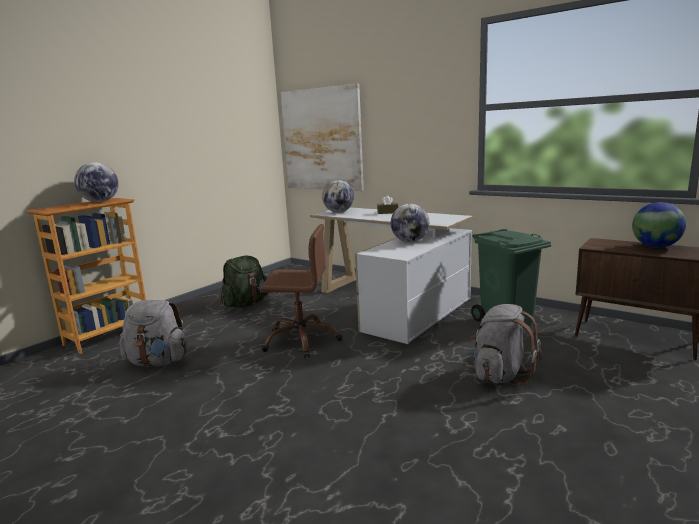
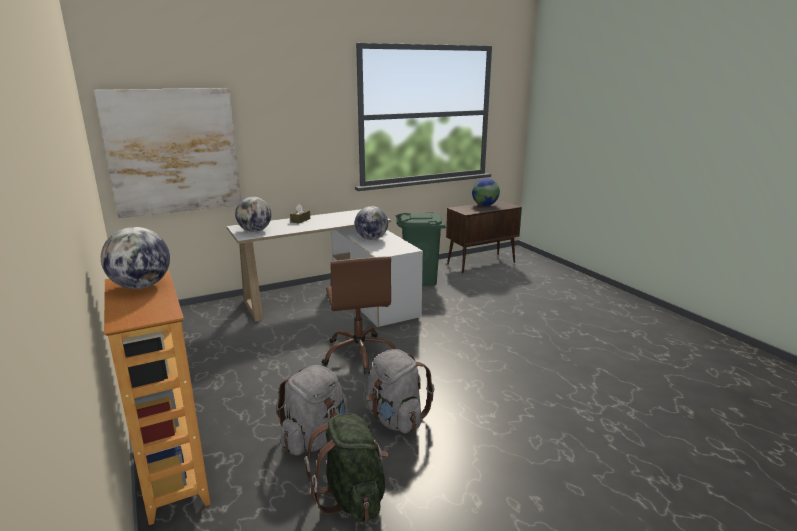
camera: 65 degrees left, 5 degrees up
(246, 304) = (221, 364): green backpack -> green backpack (352, 496)
(301, 340) = (359, 353): brown office chair -> brown office chair turned 135 degrees clockwise
(500, 375) = (490, 305): grey backpack -> grey backpack (396, 419)

